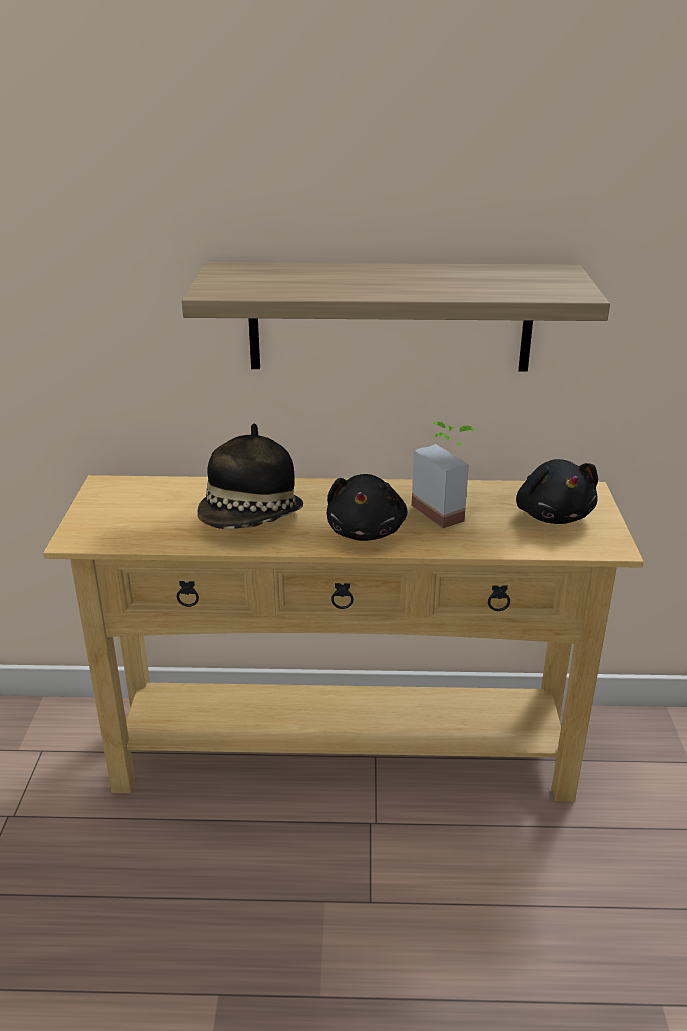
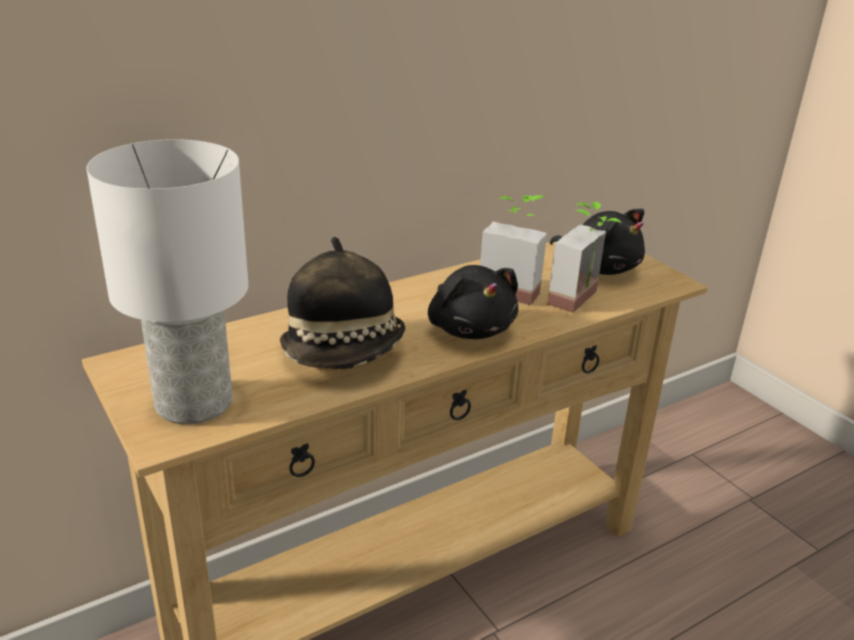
camera: 35 degrees left, 0 degrees up
(116, 522) = (191, 402): none -> white table lamp
(390, 317) = (420, 94): shelf -> none
(495, 538) = (583, 301): none -> potted plant

